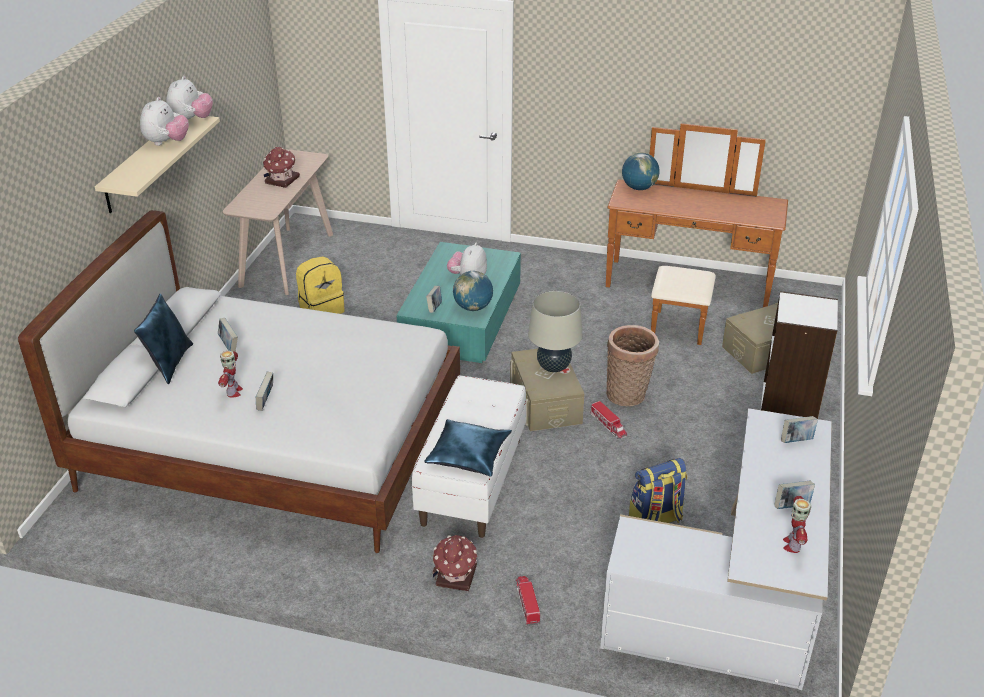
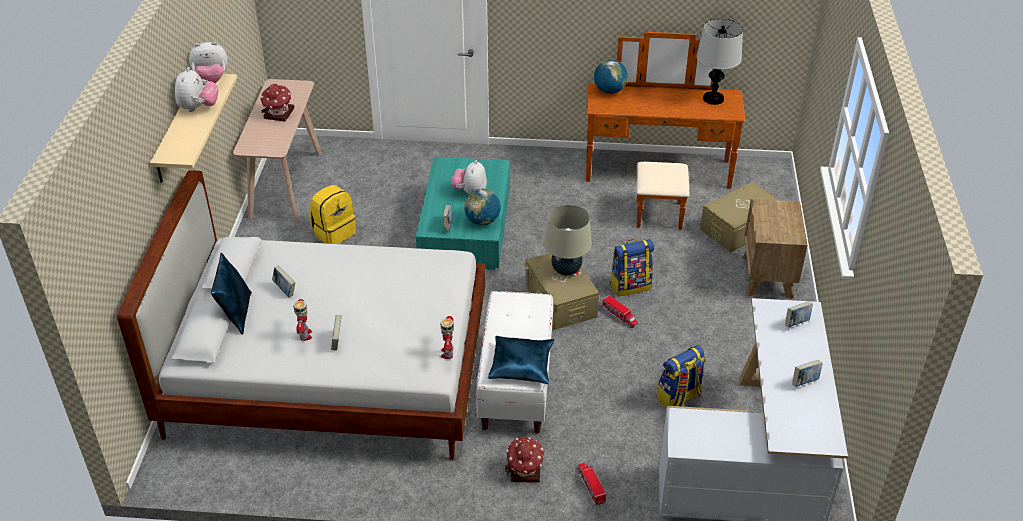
camera: 10 degrees left, 5 degrees up
(191, 120) = (212, 80): plush toy -> plush toy turned 75 degrees clockwise
(628, 395) = (630, 285): basket -> backpack
(753, 205) = (713, 99): none -> table lamp
(790, 403) = (767, 277): white bookcase -> brown nightstand
(792, 544) = (812, 415): toy robot -> toy robot (448, 352)

